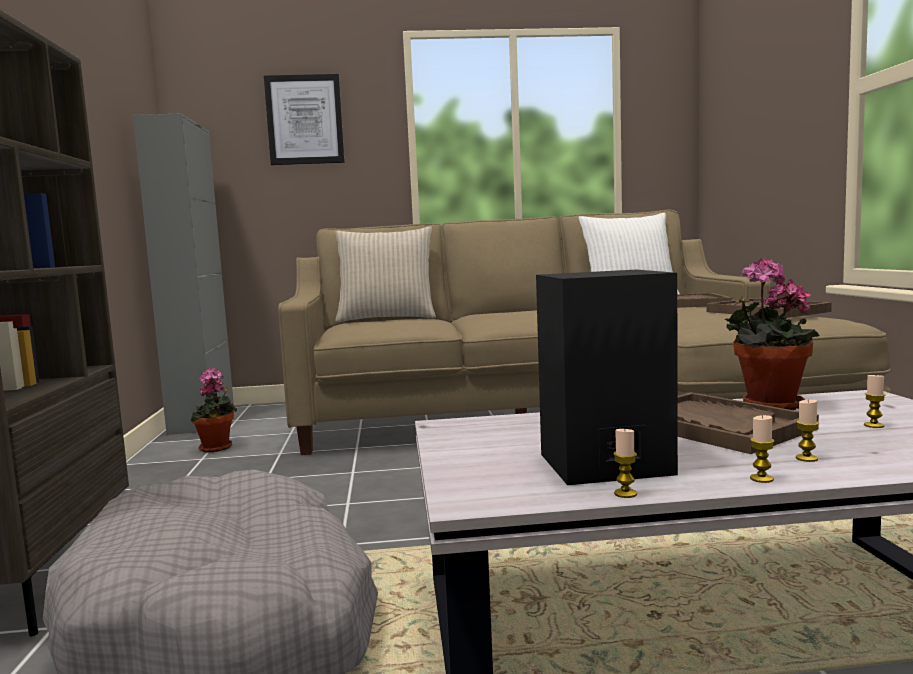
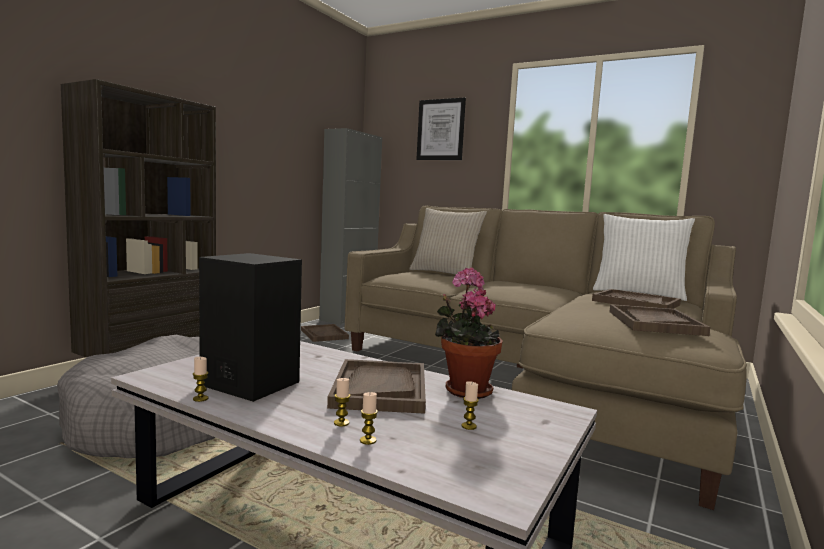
camera: 35 degrees right, 0 degrees up
(217, 448) = (324, 334): potted plant -> brown tray
(761, 479) = (275, 420): candle -> candle (368, 440)

